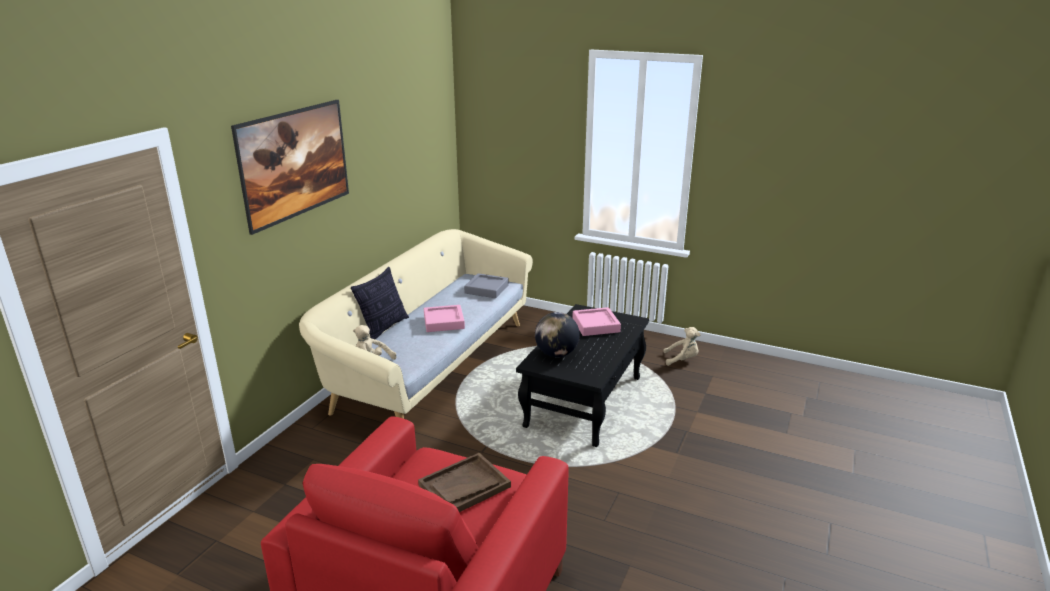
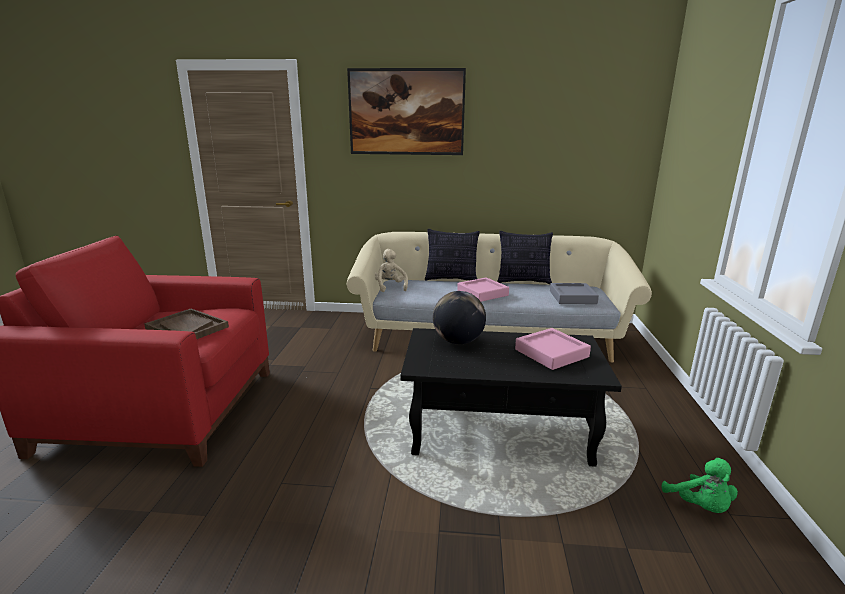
camera: 70 degrees right, 5 degrees down
(426, 297) = (523, 281): none -> pillow
(682, 360) = (700, 506): beige plush toy -> green plush toy

